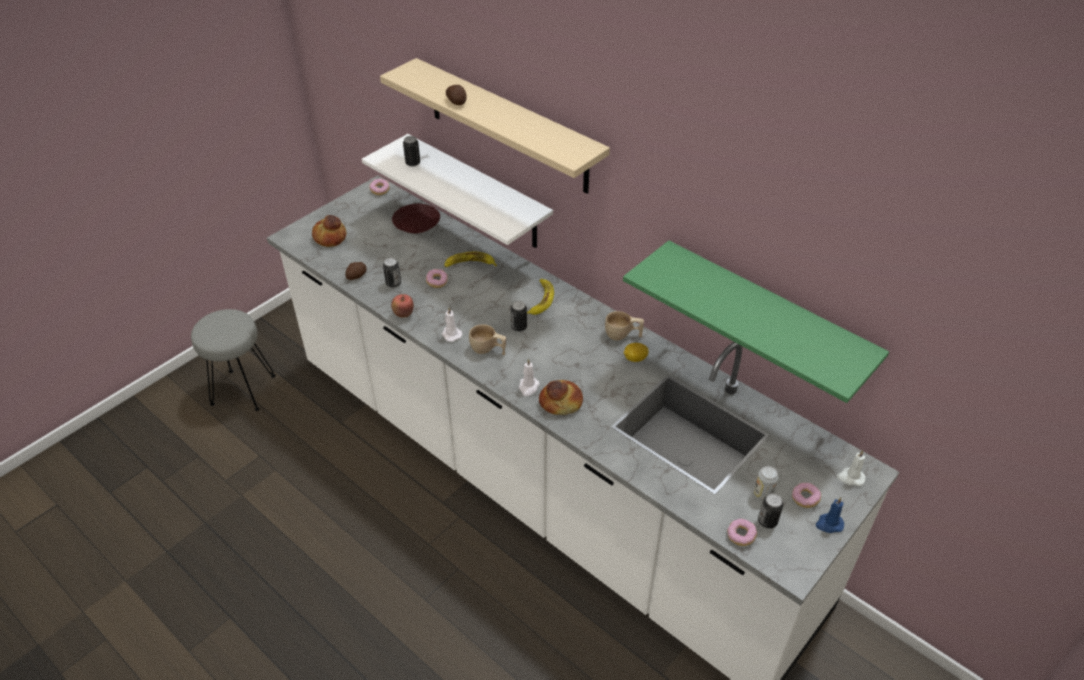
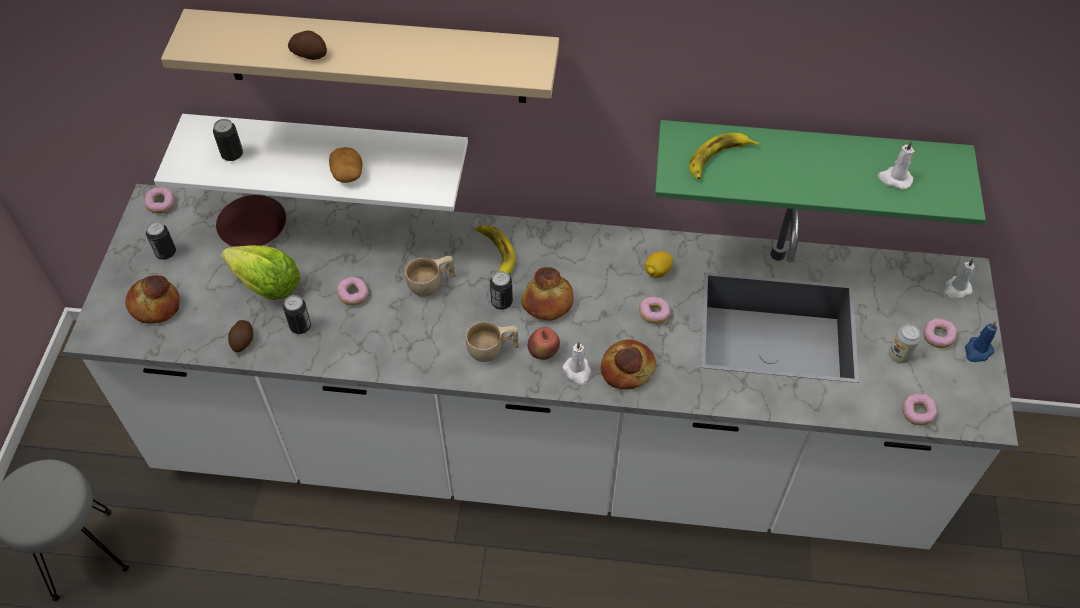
camera: 35 degrees left, 10 degrees up
(395, 254) = (266, 285): none -> lettuce
(403, 314) = (351, 361): apple -> apple (543, 353)
(451, 334) = (432, 355): white candle -> white candle (894, 179)
(464, 198) = (348, 173): none -> potato
(469, 264) = (371, 250): banana -> banana (718, 159)
(546, 341) = (547, 302): none -> bread
(609, 381) = (653, 314): none -> donut
(623, 335) = (621, 250): beige cup -> beige cup (432, 285)
(767, 521) = (926, 382): can -> can (166, 253)

